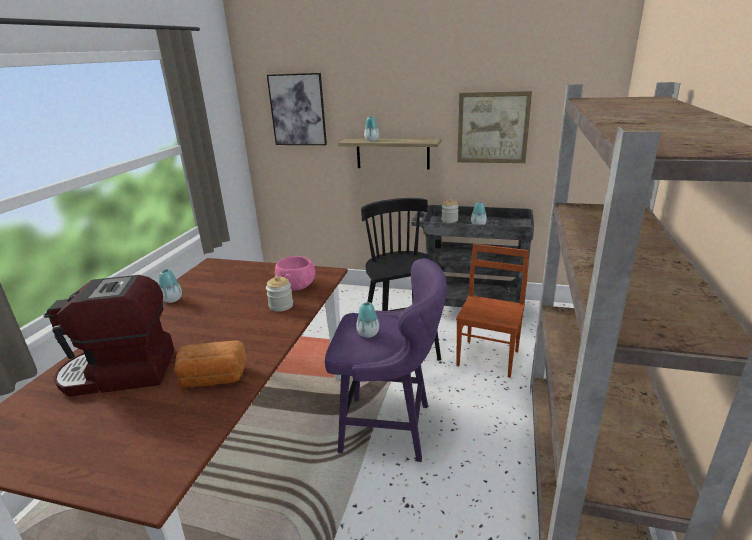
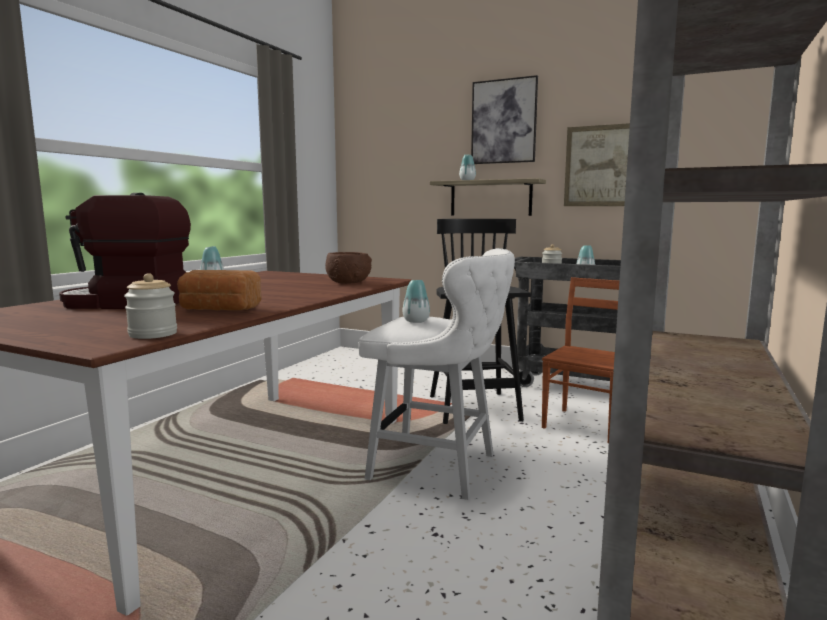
camera: 10 degrees right, 15 degrees down
(281, 306) = (323, 288): jar -> jar (153, 334)
(296, 286) = (349, 282): pink bowl -> brown bowl
(298, 110) = (393, 153): picture -> picture (504, 121)
(391, 428) = (439, 468): purple stool -> white stool

